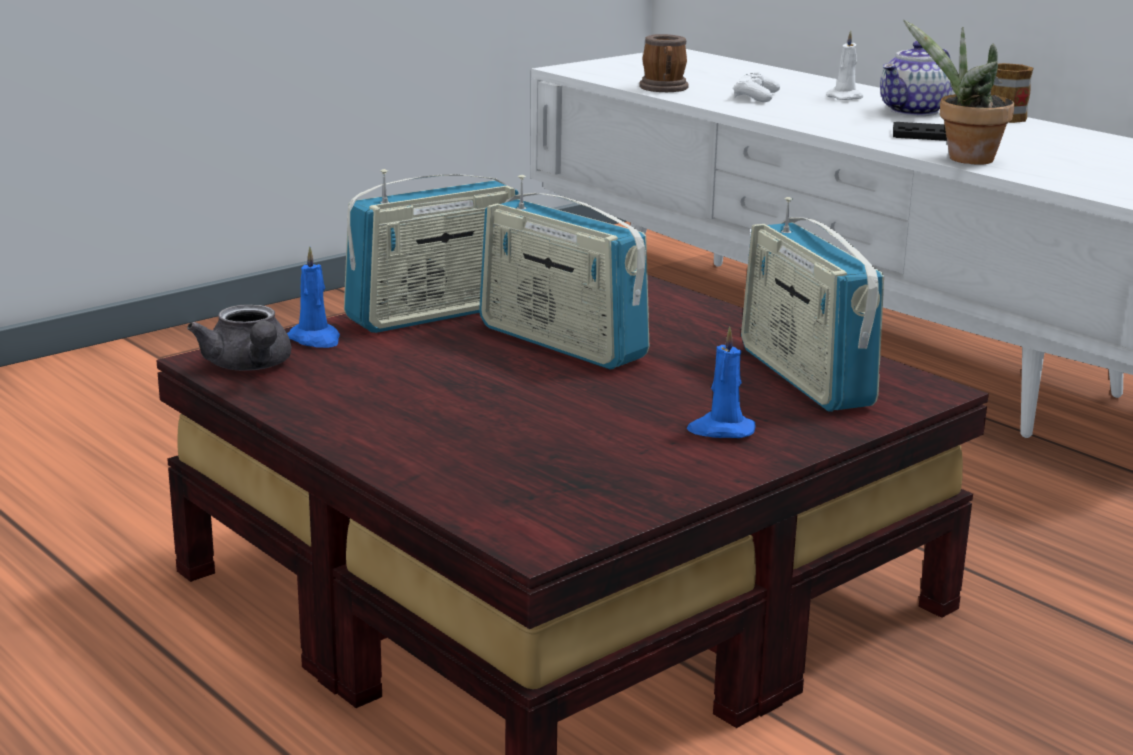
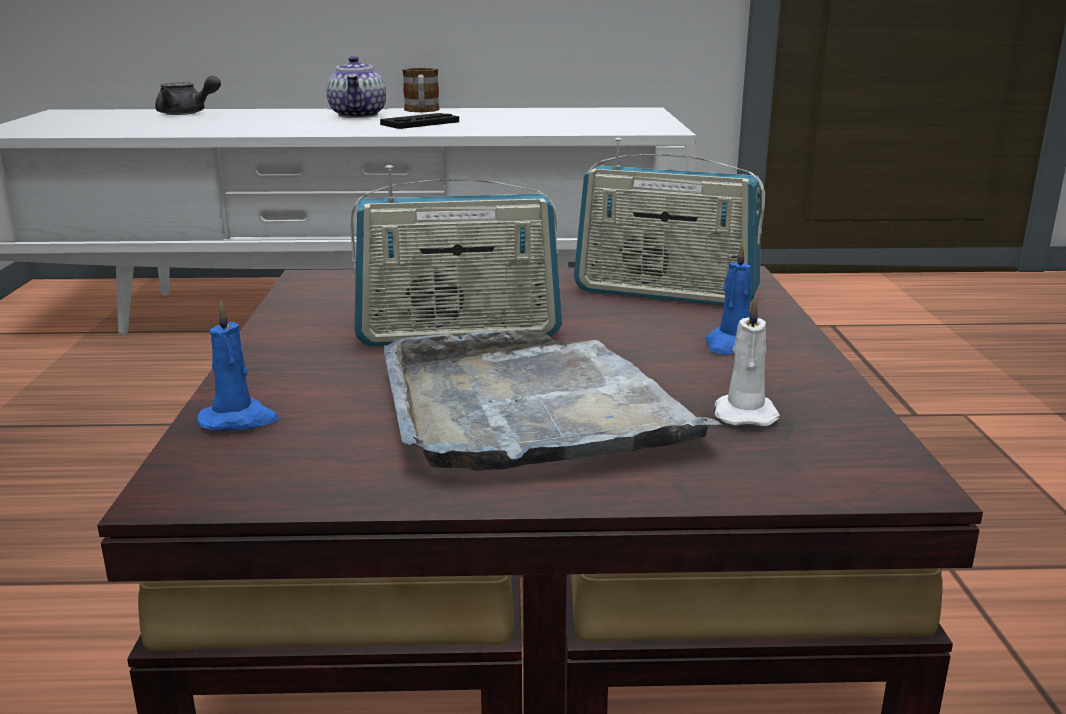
camera: 50 degrees left, 0 degrees up
(249, 366) = (241, 476): grey teapot -> grey teapot (187, 113)
(436, 313) = (291, 353): radio -> none
(466, 402) = (530, 408): none -> grey tray
(664, 89) = (132, 131): mug -> none
(755, 96) = (222, 124): white game controller -> none
(846, 97) = (288, 116): white candle -> white candle (744, 413)
(963, 159) = (481, 131): potted plant -> none

